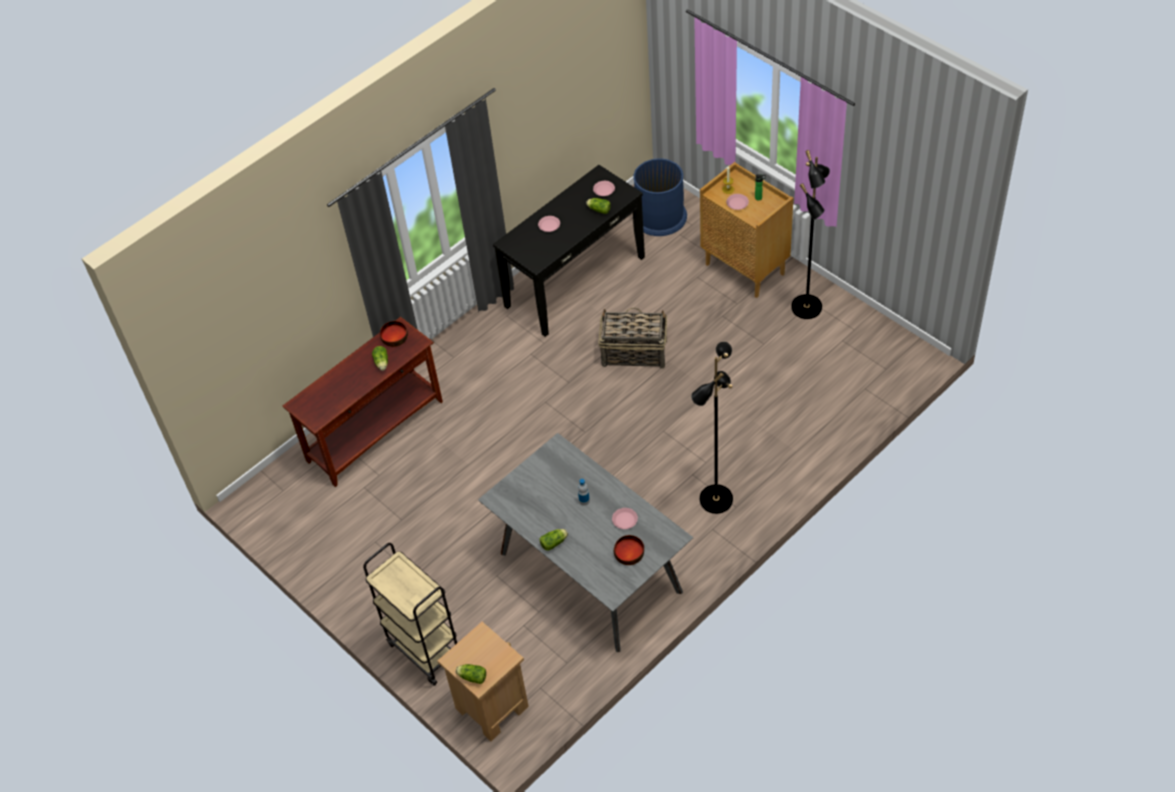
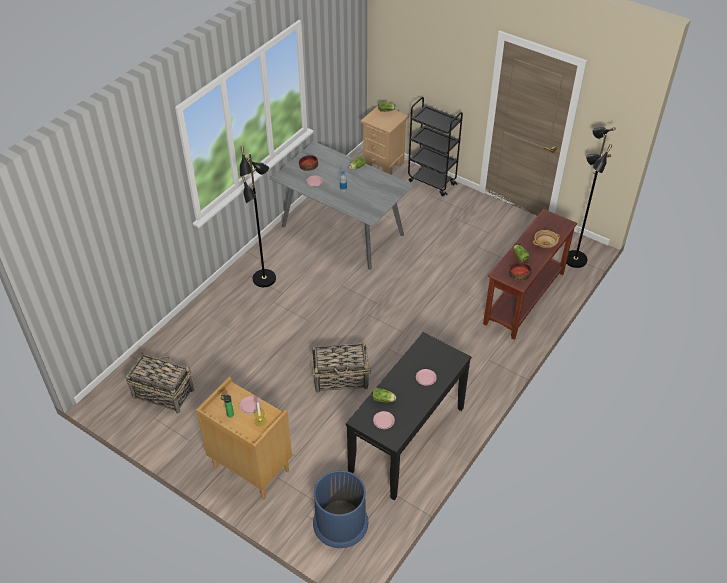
camera: 165 degrees right, 5 degrees down
(340, 378) = (545, 243): none -> beige bowl
(423, 653) = (432, 183): beige cart -> black cart
(807, 308) = (193, 434): black floor lamp -> black floor lamp (574, 259)
(846, 356) = (162, 393): none -> basket

